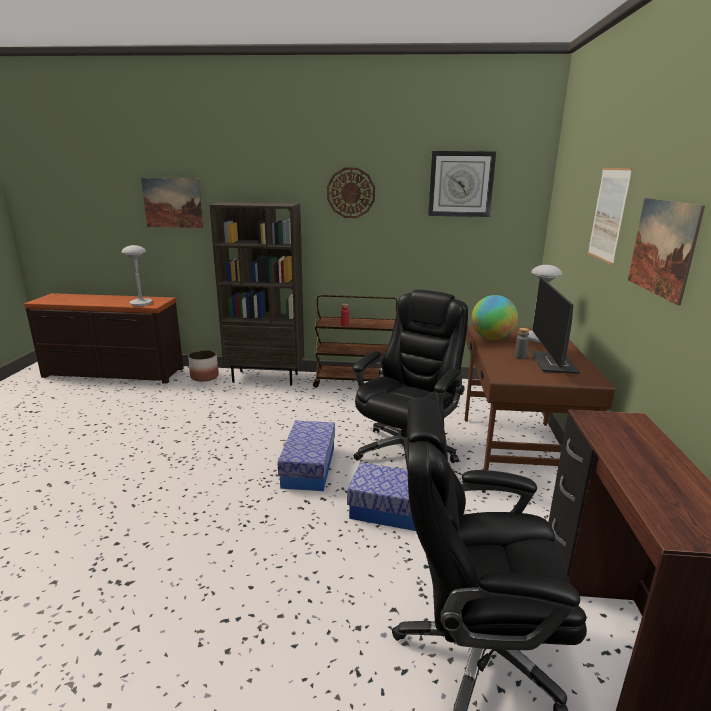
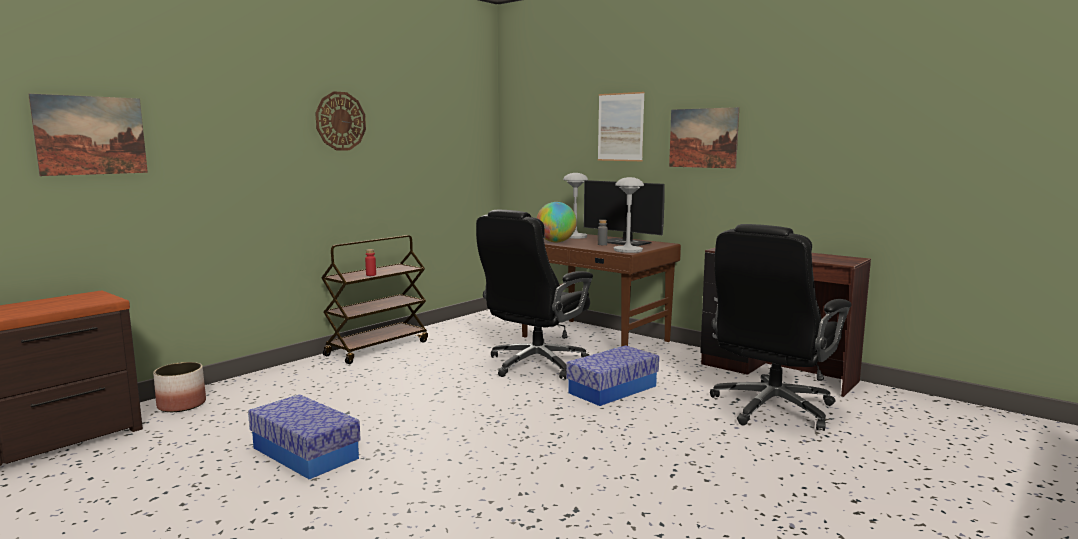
camera: 55 degrees left, 10 degrees down
(141, 303) = (74, 303): grey table lamp -> grey table lamp (627, 250)
(266, 377) = (270, 377): brown bookcase -> none
(308, 467) = (500, 401): storage box -> storage box (305, 453)
(406, 450) = (535, 364): black office chair -> black office chair turned 120 degrees counterclockwise
(461, 184) = (437, 113): wall clock -> none

